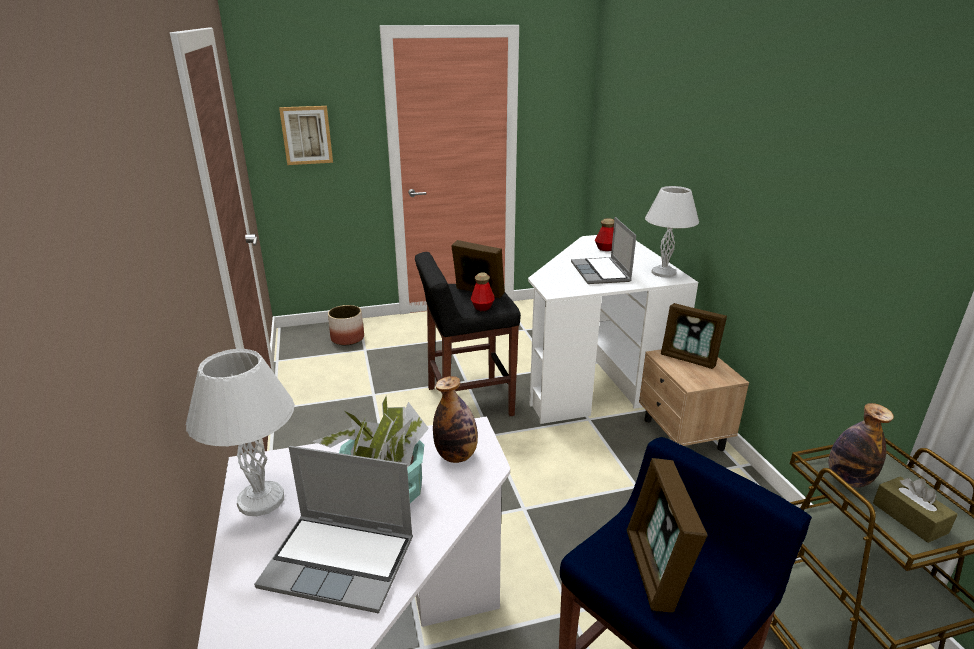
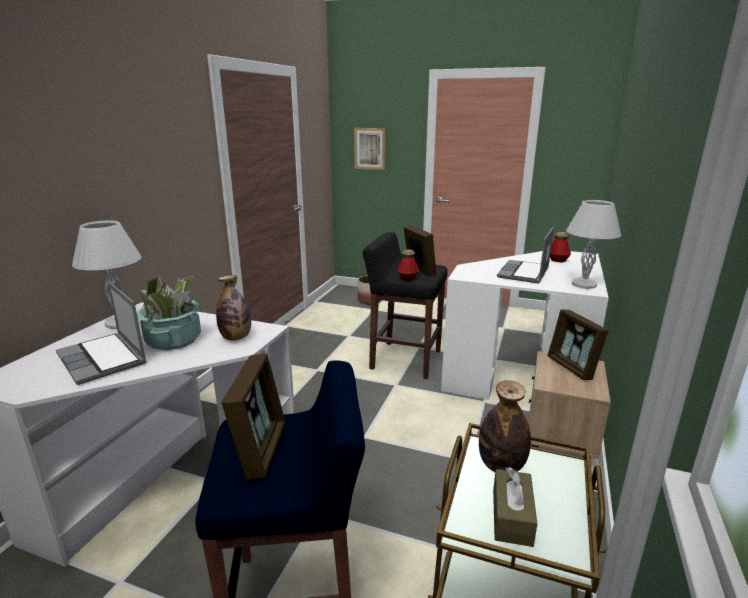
camera: 35 degrees right, 5 degrees down
(656, 570) = (261, 450): picture frame -> picture frame turned 150 degrees clockwise

